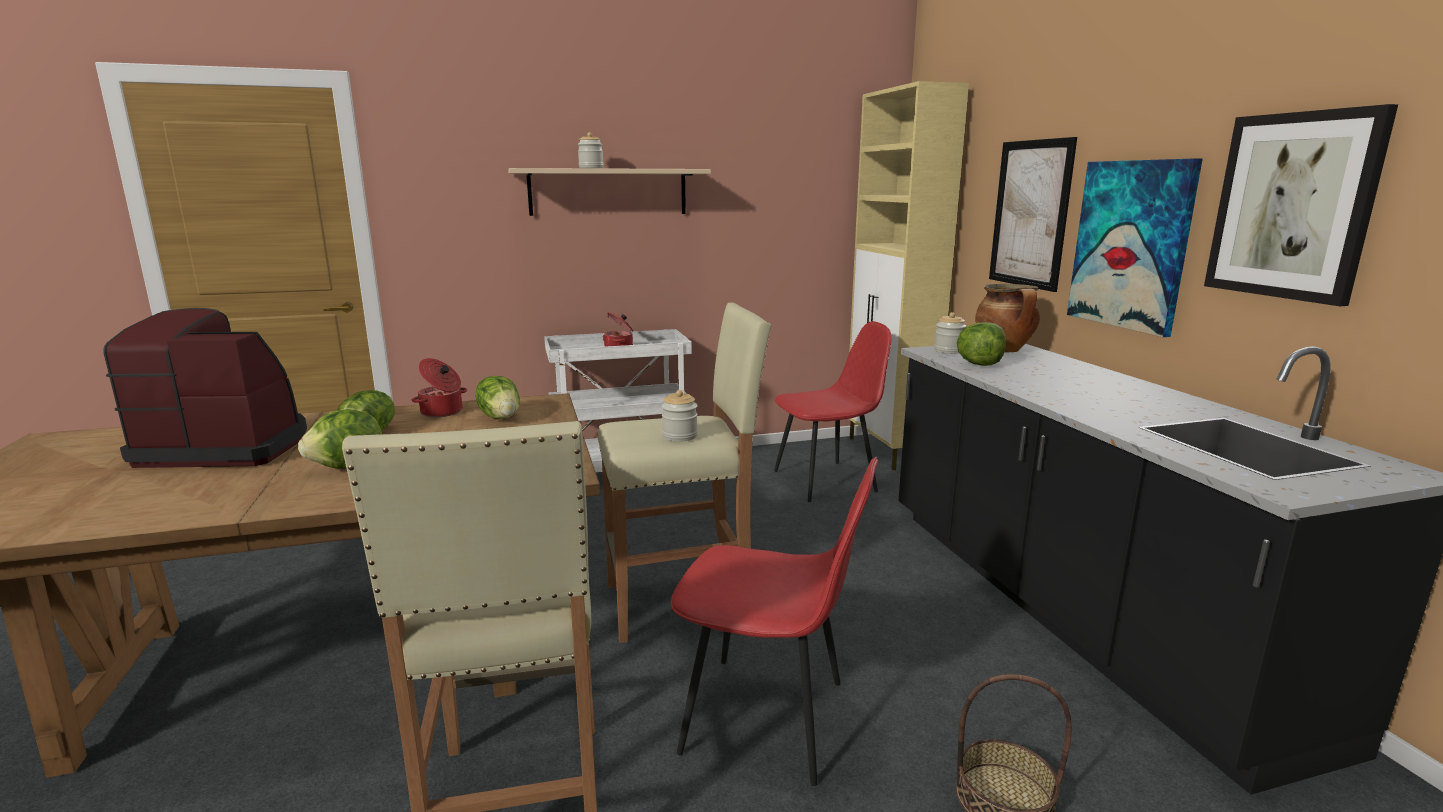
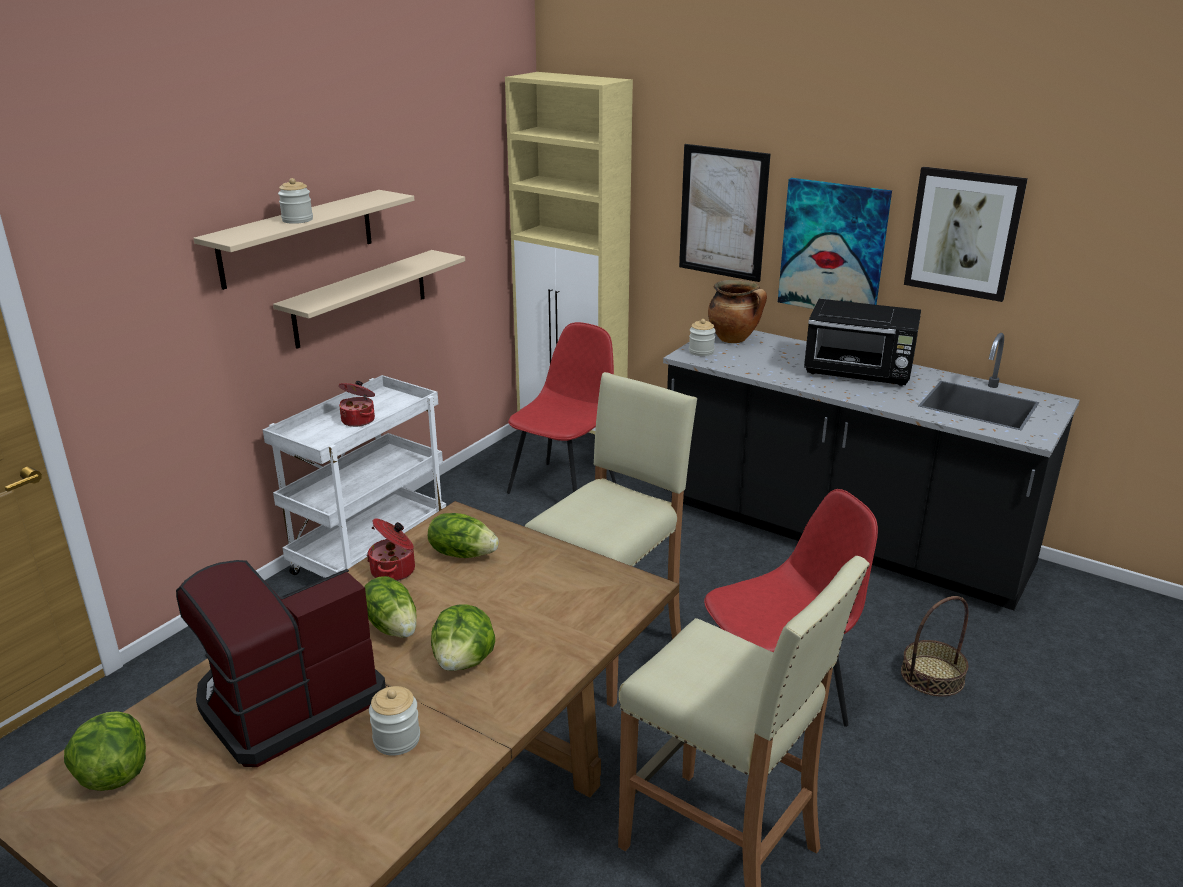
camera: 40 degrees left, 10 degrees up
(669, 259) = (361, 298): none -> beige shelf
(680, 436) = (621, 512): jar -> jar (397, 739)
(979, 364) = (746, 364): lettuce -> lettuce (114, 774)
(1110, 392) = (859, 372): none -> black microwave

